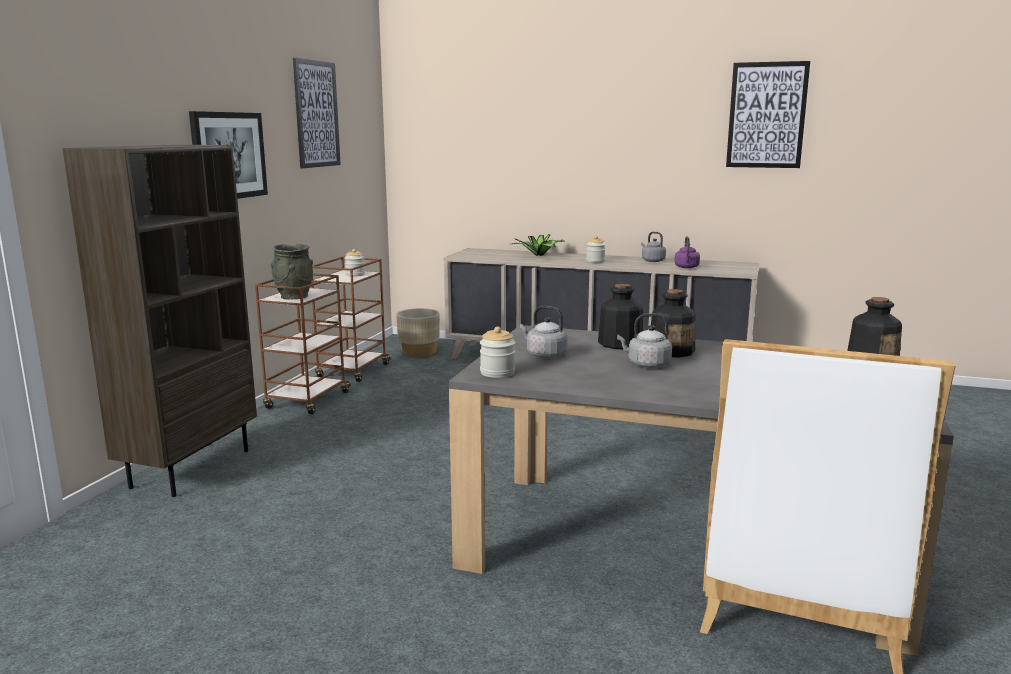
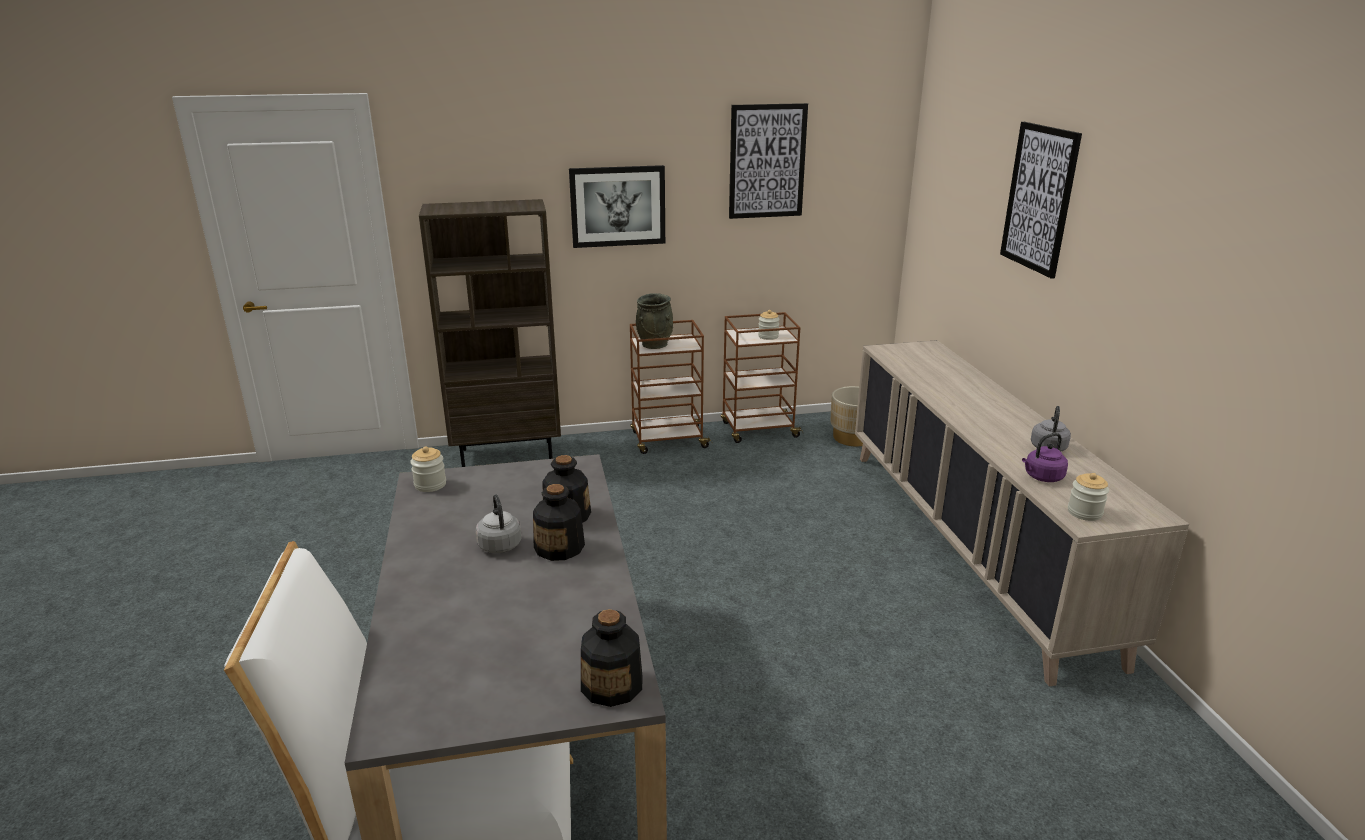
camera: 60 degrees right, 10 degrees up
(540, 255) = (959, 381): potted plant -> none
(544, 355) = (498, 490): grey kettle -> none
(595, 261) = (978, 416): jar -> jar (1084, 512)
(766, 115) = (1265, 278): picture -> picture (1039, 198)

